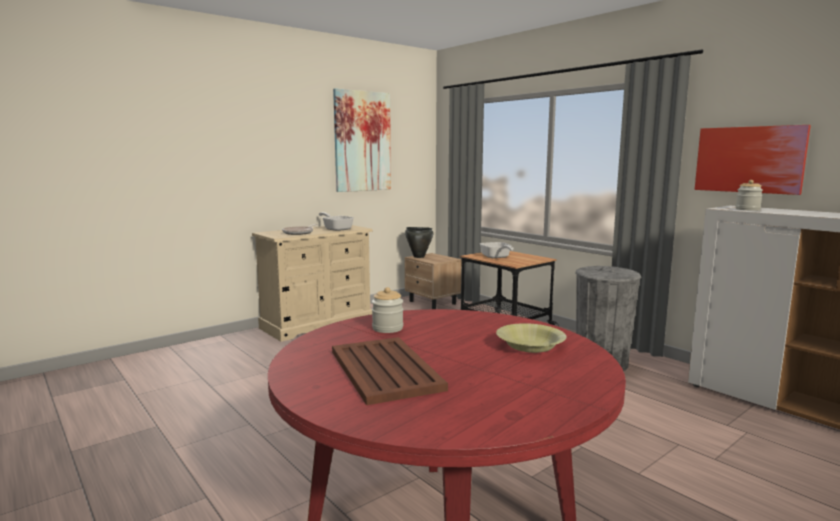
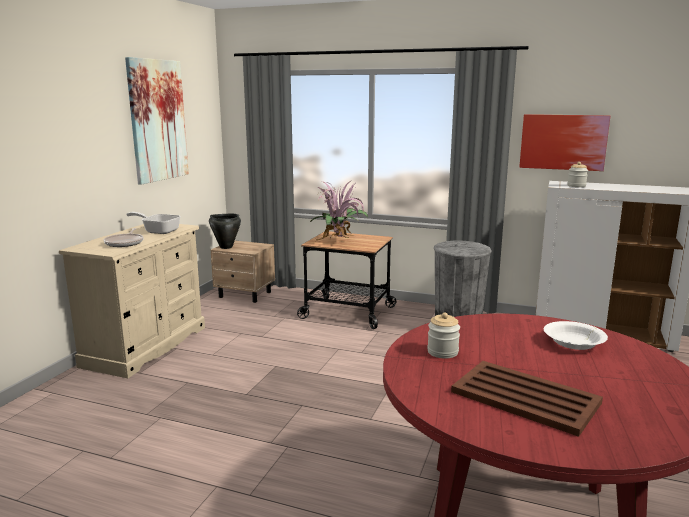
camera: 30 degrees left, 5 degrees up
(496, 257) = (339, 242): frying pan -> potted plant
(530, 346) = (574, 343): yellow bowl -> white bowl

